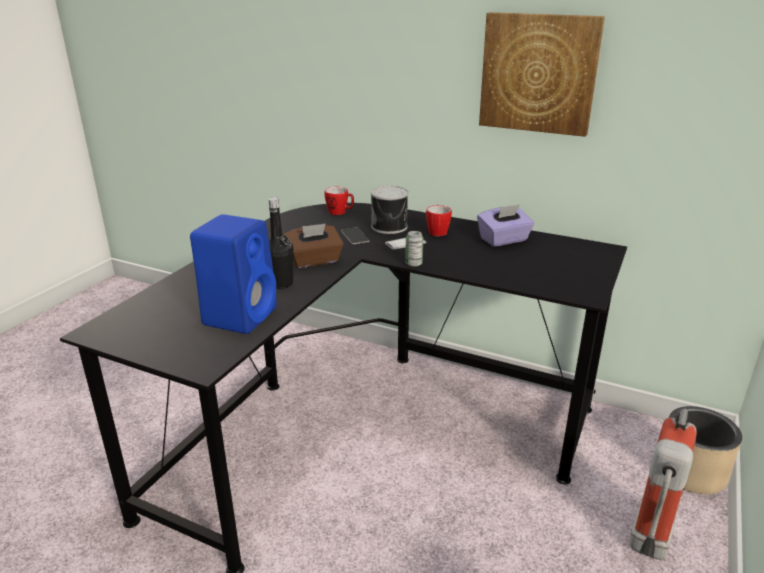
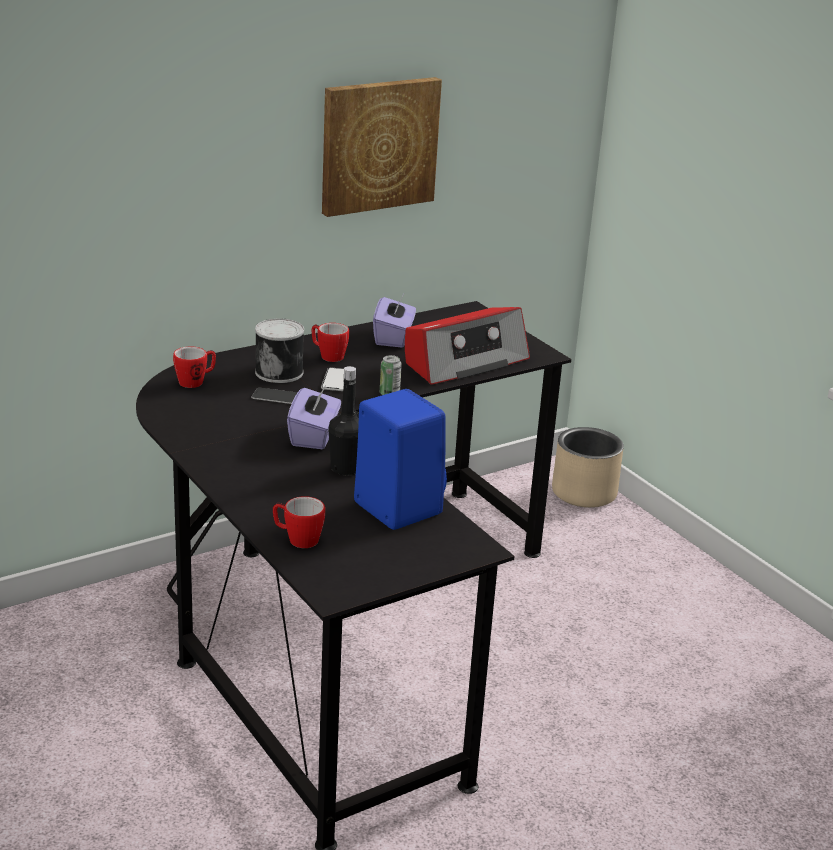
camera: 60 degrees left, 0 degrees up
(162, 298) = (297, 539): none -> mug
(314, 261) = (314, 436): brown tissue box -> purple tissue box
(513, 271) = (464, 361): none -> radio
(648, 545) = (635, 555): fire extinguisher -> none

